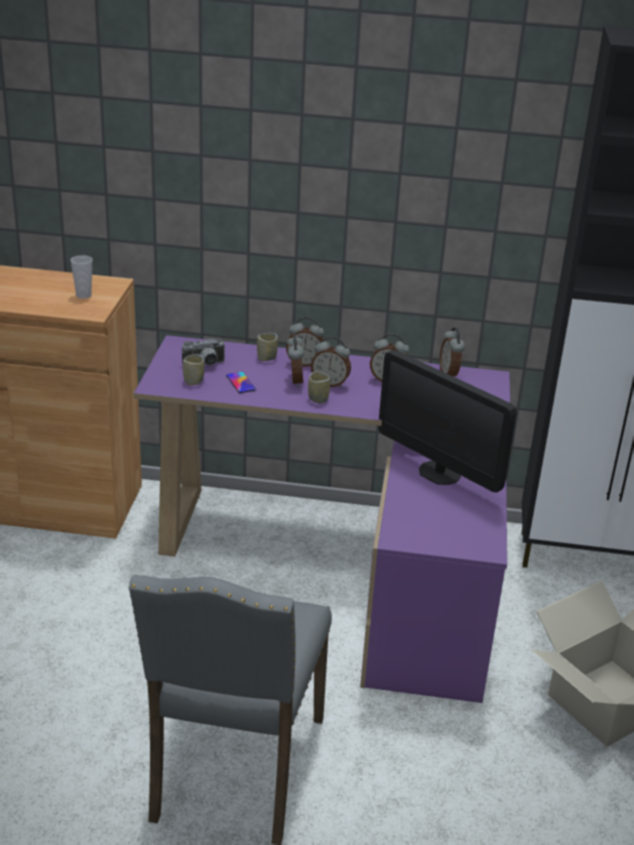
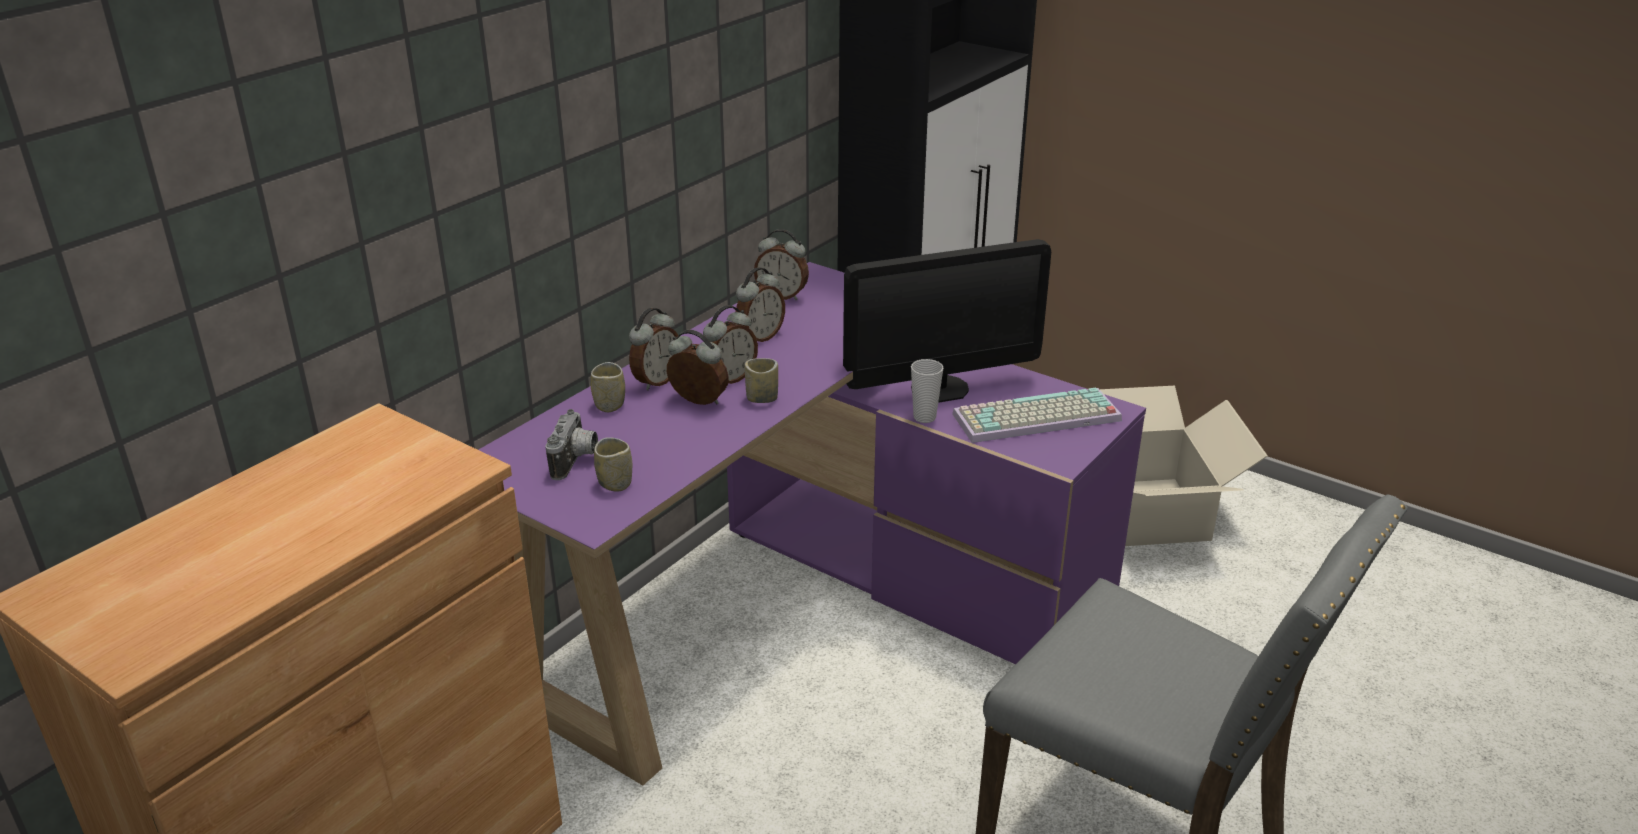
camera: 60 degrees left, 0 degrees up
(83, 295) = (386, 462): cup -> cup (924, 417)
(240, 383) = (660, 445): phone -> none
(439, 518) = (1035, 419): none -> keyboard

